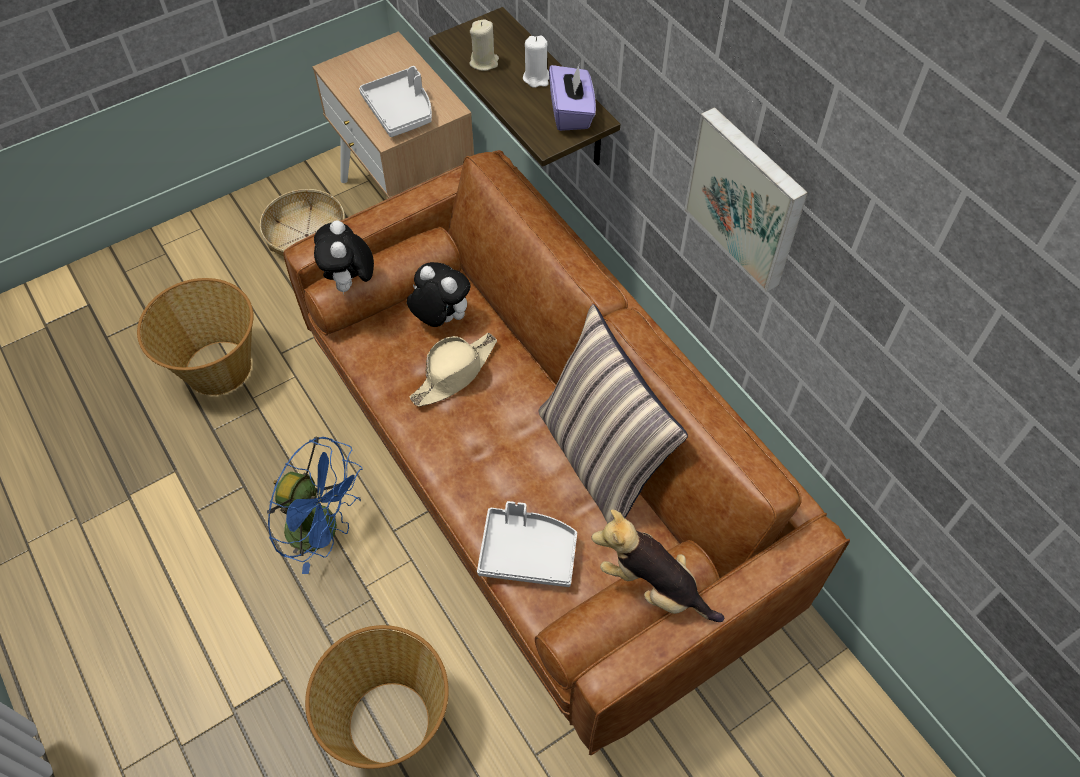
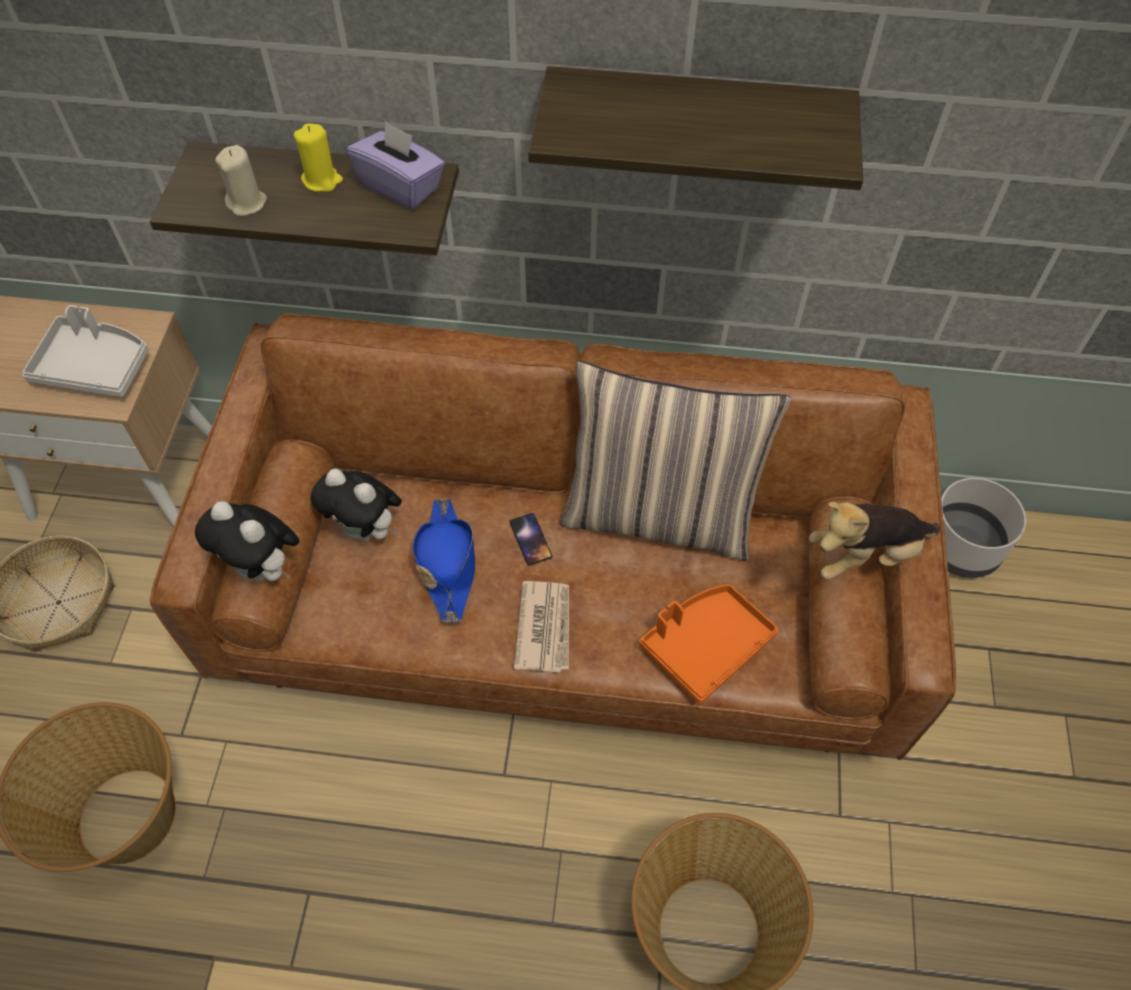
camera: 50 degrees left, 0 degrees up
(323, 530) = (441, 844): blue fan -> none
(440, 318) = (367, 530): plush toy -> plush toy turned 135 degrees counterclockwise
(455, 373) = (447, 563): beige hat -> blue hat
(459, 455) = (545, 627): none -> newspaper
(513, 403) = (530, 539): none -> phone
(527, 552) = (705, 645): grey tray -> orange tray
(536, 78) = (322, 180): white candle -> yellow candle
(747, 198) = (695, 125): picture -> shelf
(835, 702) = (961, 546): none -> grey planter

